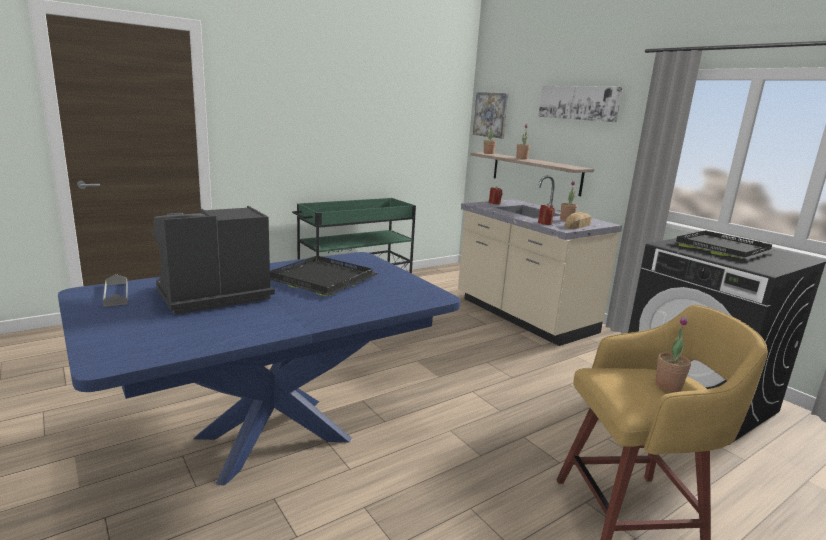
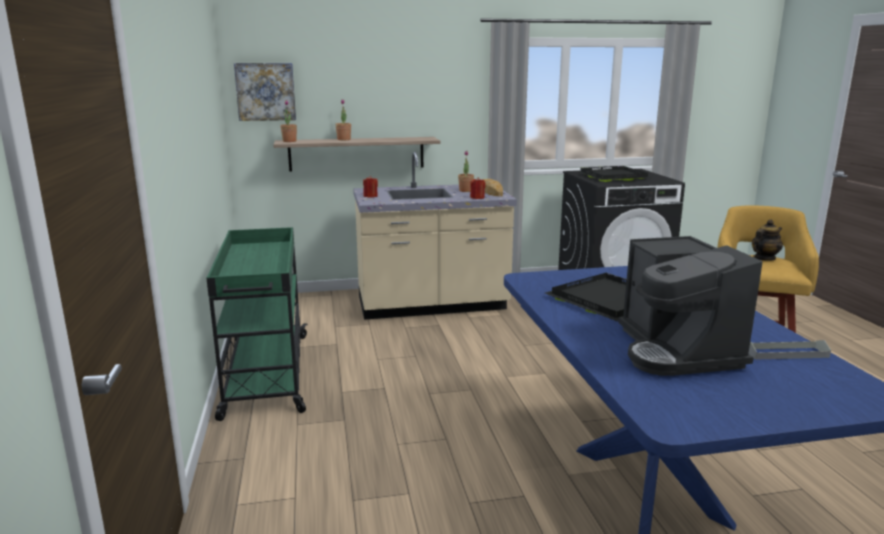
camera: 65 degrees left, 0 degrees up
(116, 294) = (676, 403): grey tray -> grey tray (785, 353)
(578, 103) = (401, 71): picture -> none
(668, 386) = (764, 258): potted plant -> teapot

